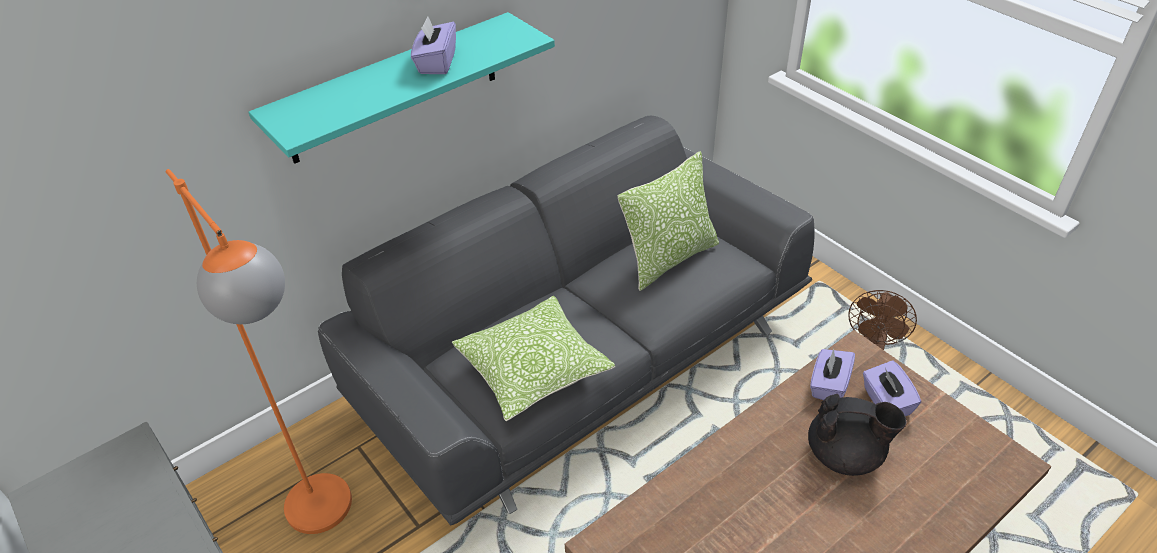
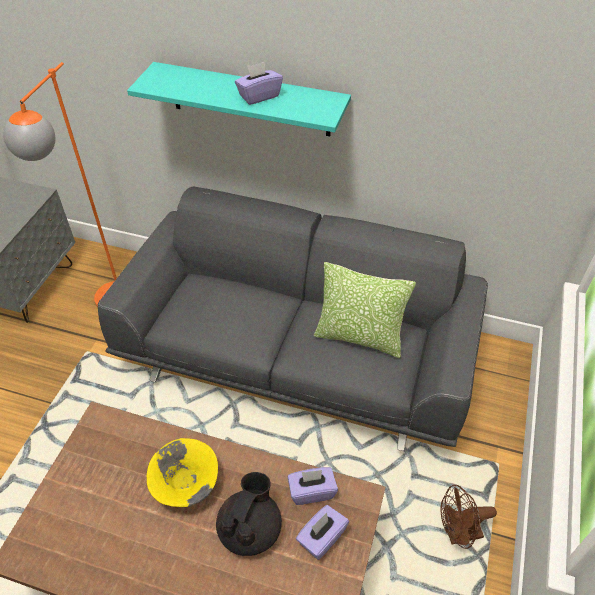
camera: 55 degrees right, 5 degrees up
(533, 368) = (206, 317): pillow -> none
(756, 490) = (185, 485): none -> yellow bowl
(845, 455) = (250, 529): black teapot -> black teapot turned 135 degrees counterclockwise

